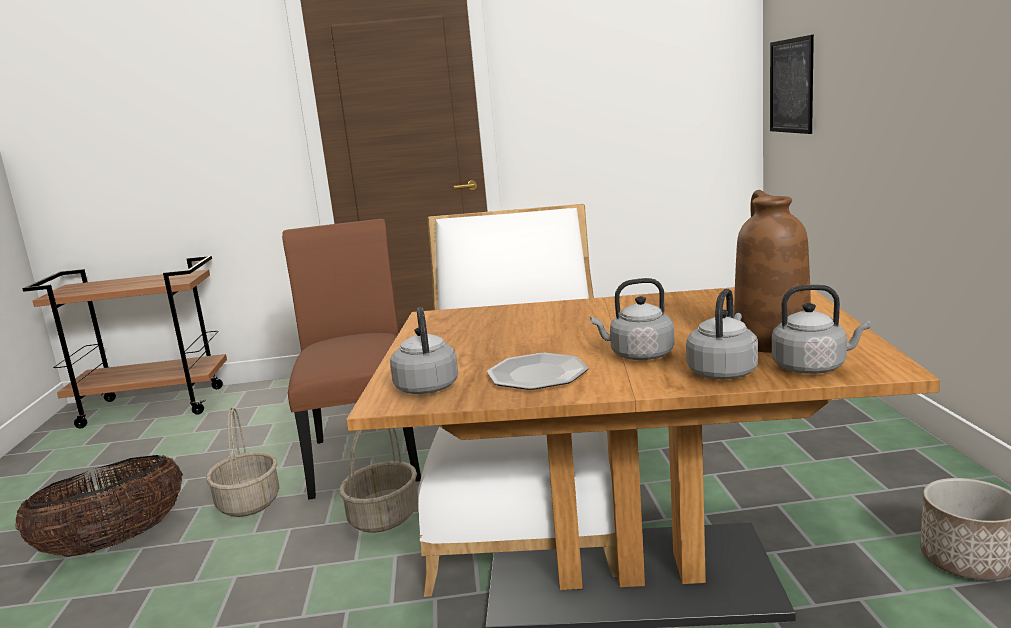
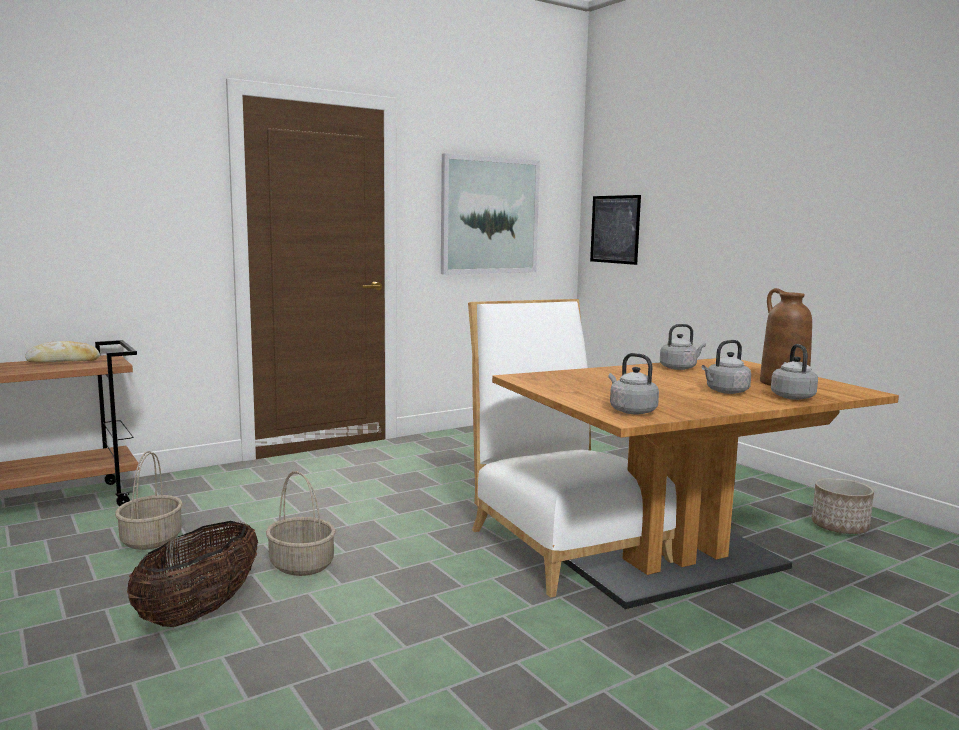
camera: 30 degrees left, 5 degrees down
(152, 278) = (63, 361): none -> bread
(365, 455) = (365, 519): brown chair -> none
(383, 516) = (445, 556): basket -> basket (151, 539)
(537, 374) = (688, 402): plate -> none
(619, 87) = (489, 216): none -> picture
(813, 367) = (832, 393): grey kettle -> grey kettle (679, 368)

